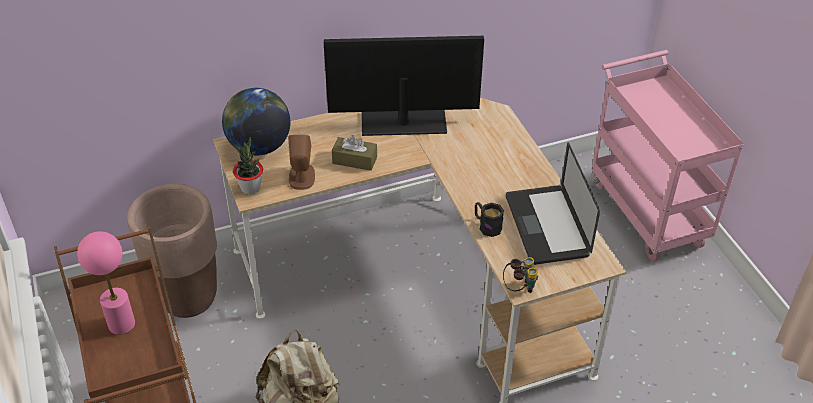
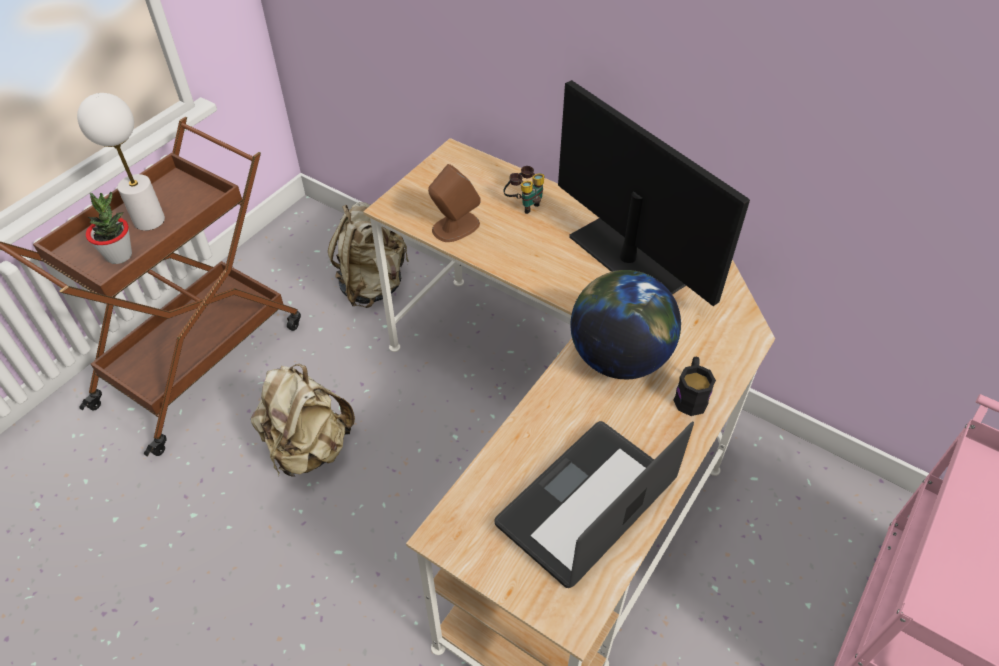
camera: 55 degrees right, 5 degrees up
(121, 324) = (148, 220): pink table lamp -> white table lamp
(188, 298) = (373, 284): brown planter -> beige backpack
(250, 188) = (403, 200): potted plant -> potted plant (119, 255)
(259, 146) = (470, 172): globe -> globe (618, 358)
(354, 160) = (522, 253): brown tissue box -> none
(486, 226) = (526, 434): black mug -> black mug (690, 395)
(519, 287) = (442, 532): binoculars -> binoculars (524, 204)

